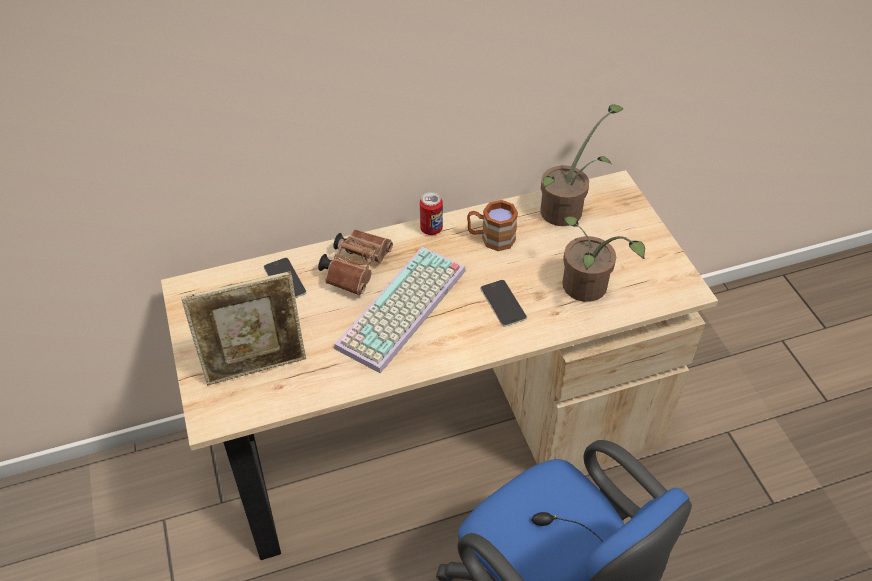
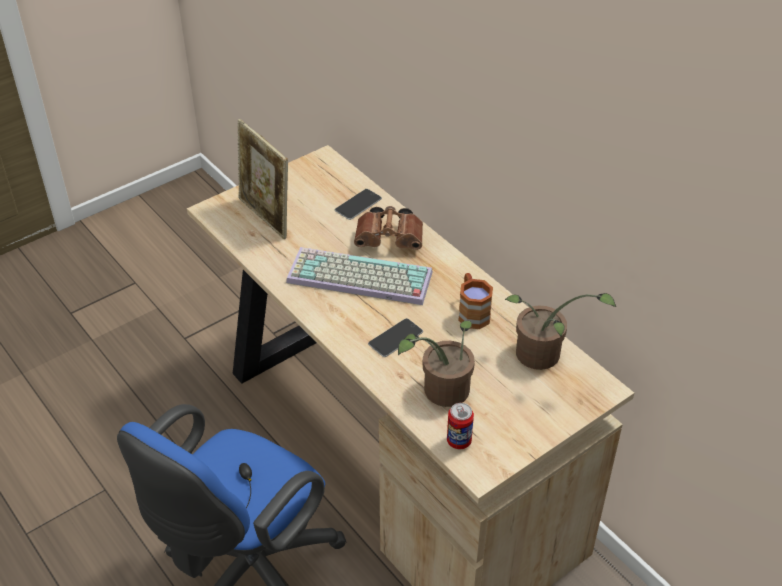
camera: 70 degrees right, 5 degrees down
(431, 229) = (462, 271): can -> can (459, 441)

